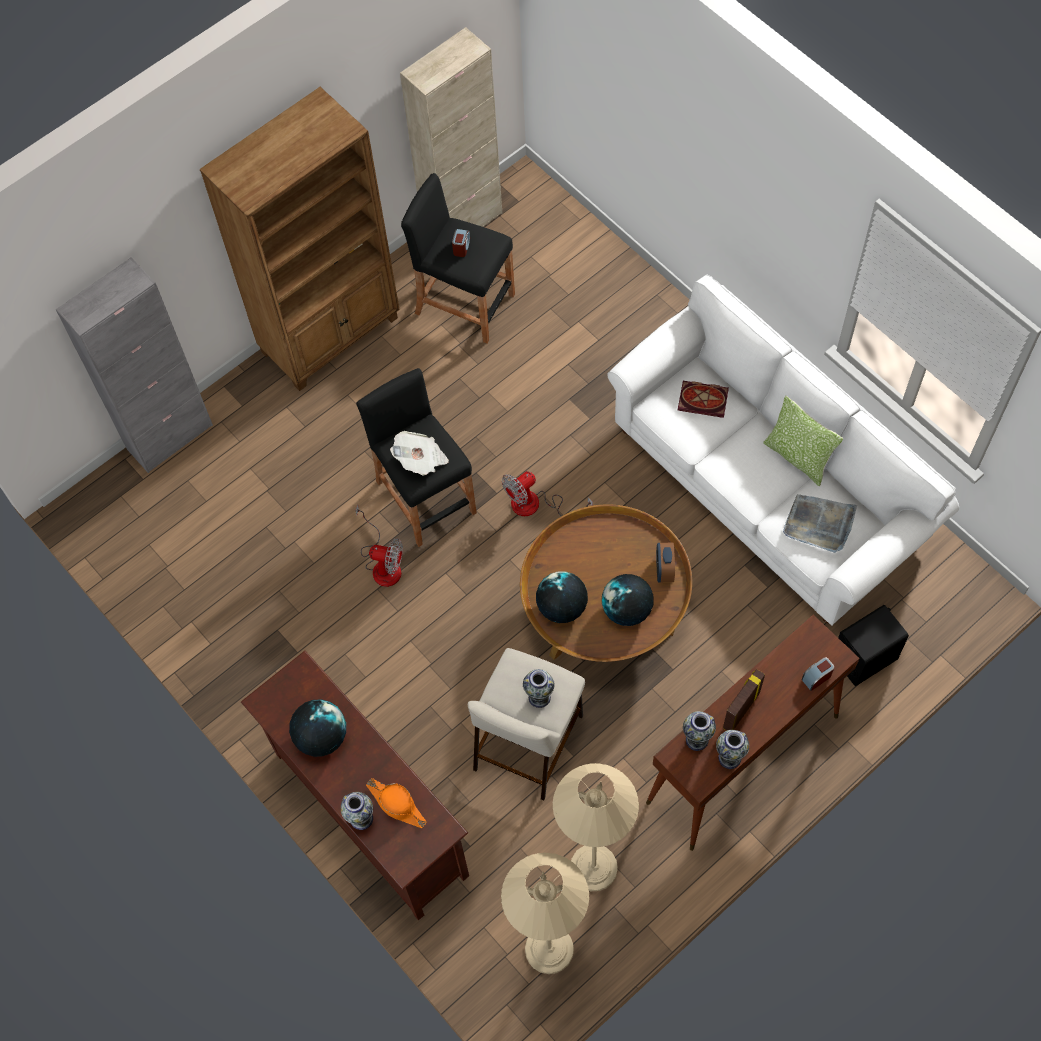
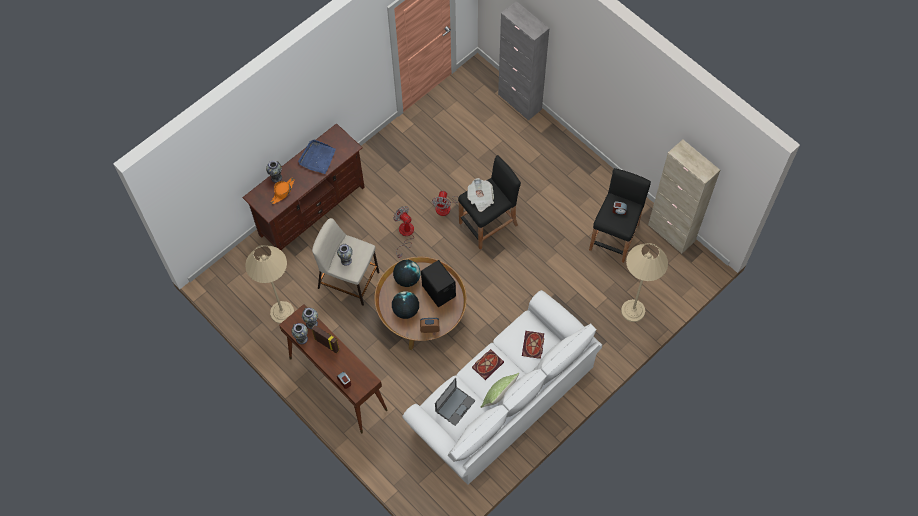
camera: 85 degrees right, 0 degrees up
(321, 737) = (317, 158): globe -> blue tray
(331, 335) = (589, 171): brown bookcase -> none
(536, 505) = (485, 279): fan -> fan (405, 234)
(549, 949) = (242, 293): beige floor lamp -> beige floor lamp (633, 310)
(738, 472) = (488, 364): none -> book
(819, 524) = (455, 405): grey tray -> laptop
(864, 657) = (396, 449): black speaker -> black speaker (439, 291)

